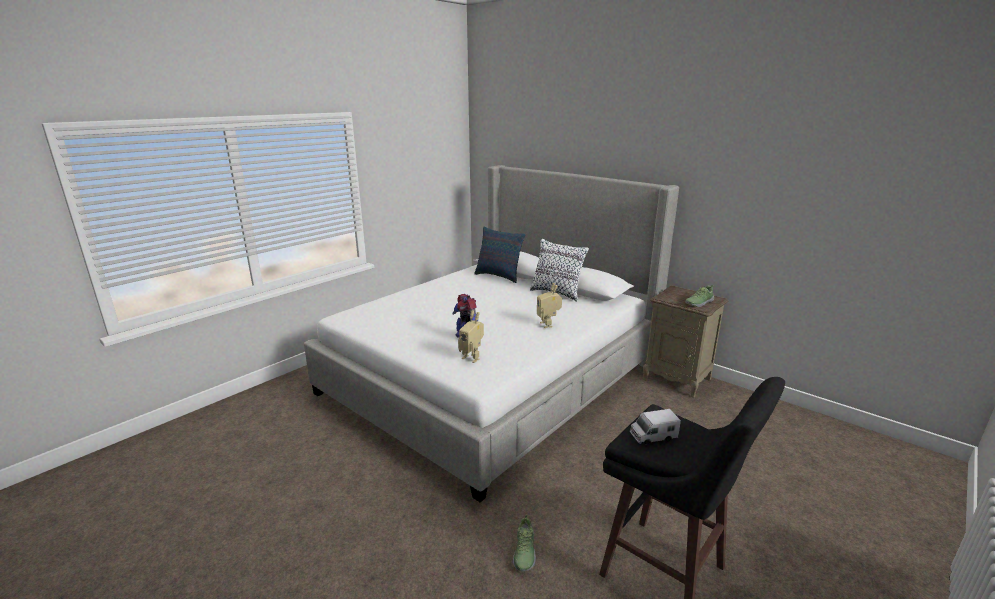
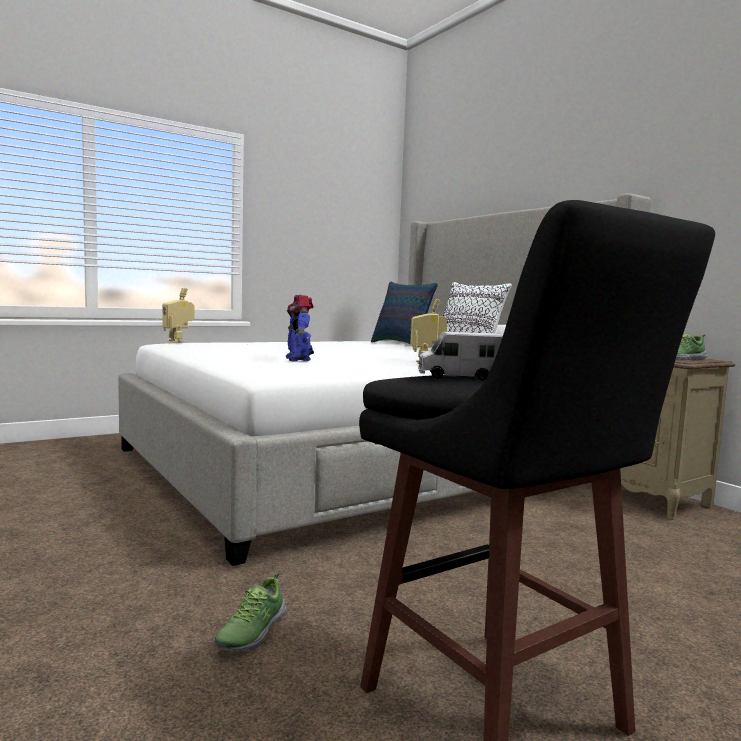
camera: 15 degrees right, 15 degrees down
(472, 357) = (285, 366): toy robot -> toy robot (178, 341)

